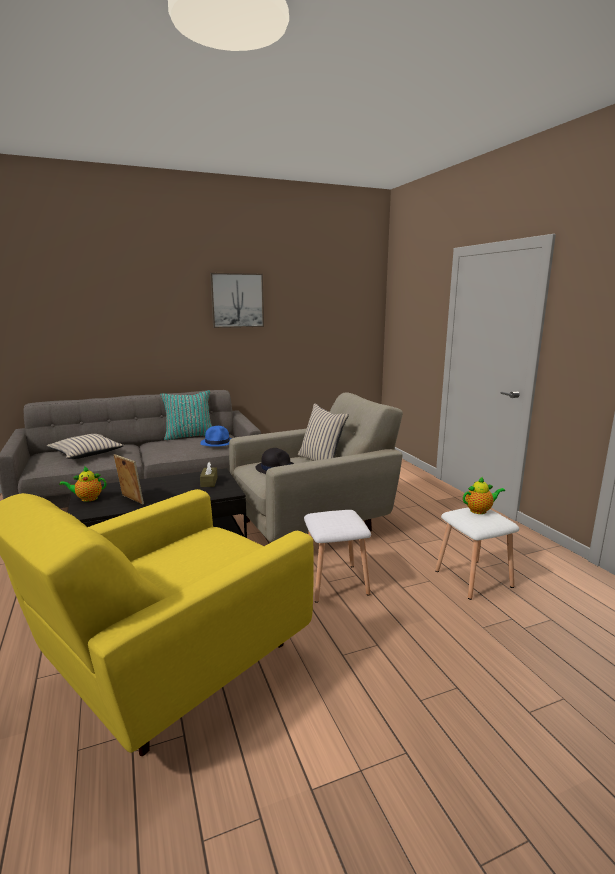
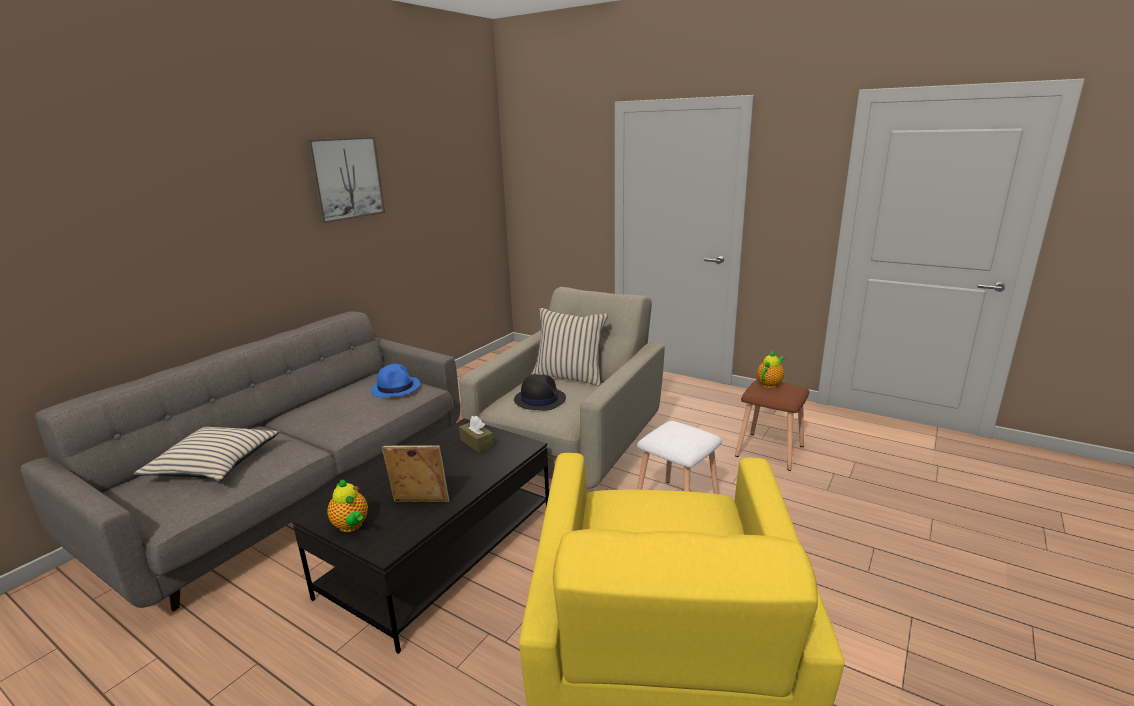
camera: 35 degrees left, 5 degrees up
(87, 498) = (351, 526): teapot -> teapot turned 75 degrees counterclockwise
(189, 436) = (333, 390): turquoise pillow -> none
(473, 579) = (770, 451): white stool -> brown stool

